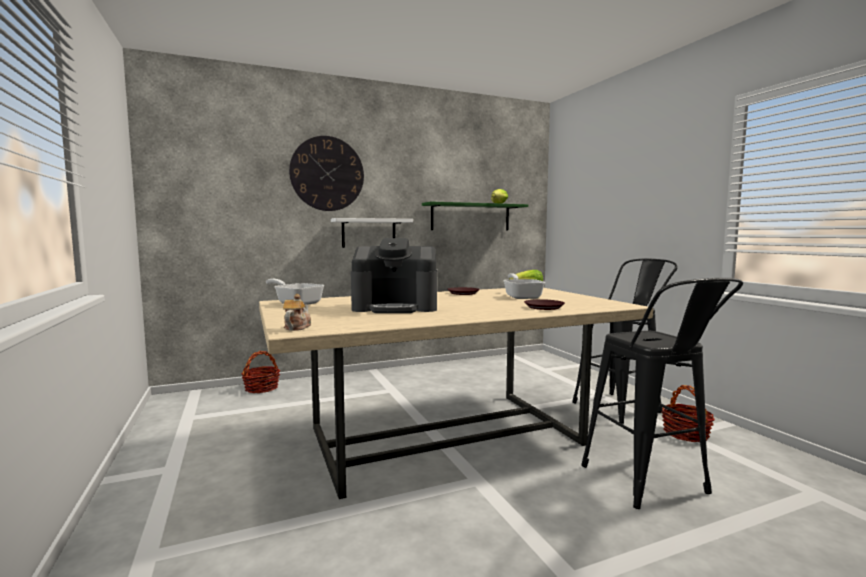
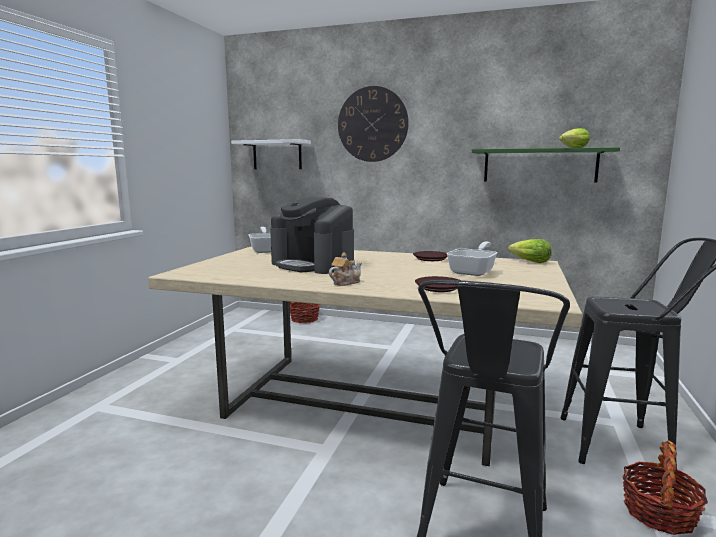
camera: 40 degrees right, 5 degrees up
(297, 327) = (190, 271): teapot -> teapot (345, 282)
(368, 233) = (412, 184): white shelf -> white shelf (277, 155)

